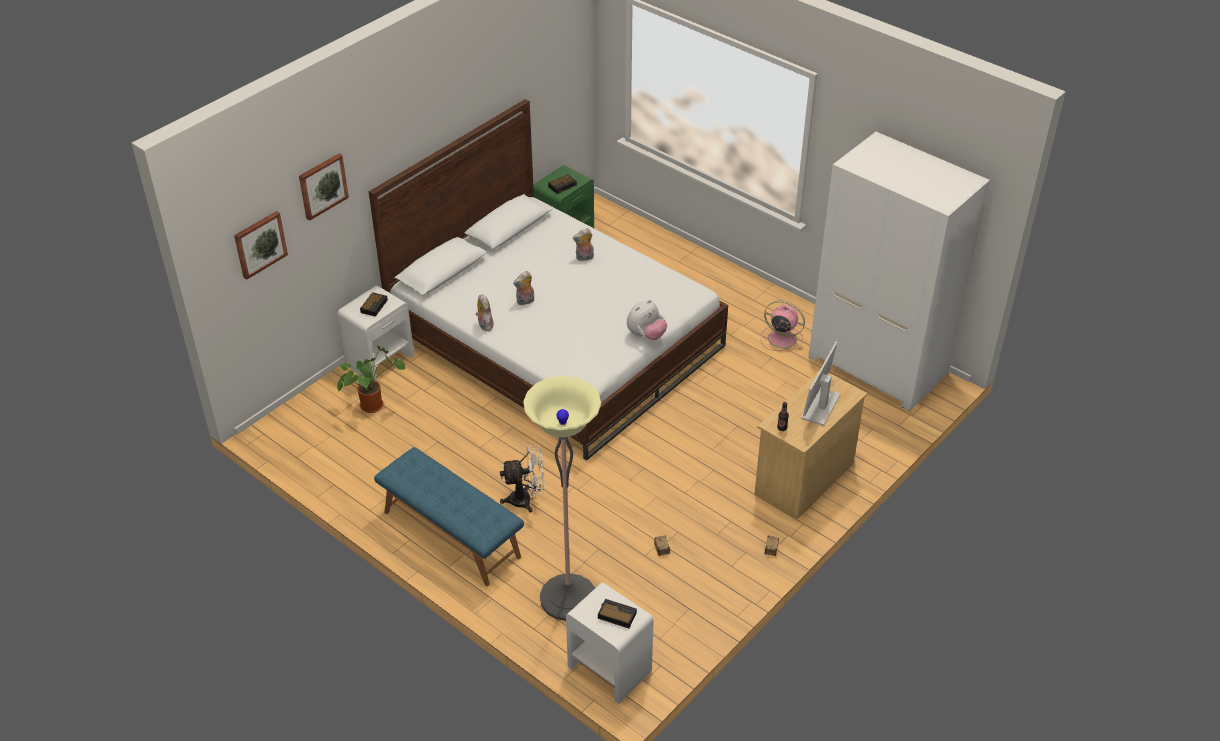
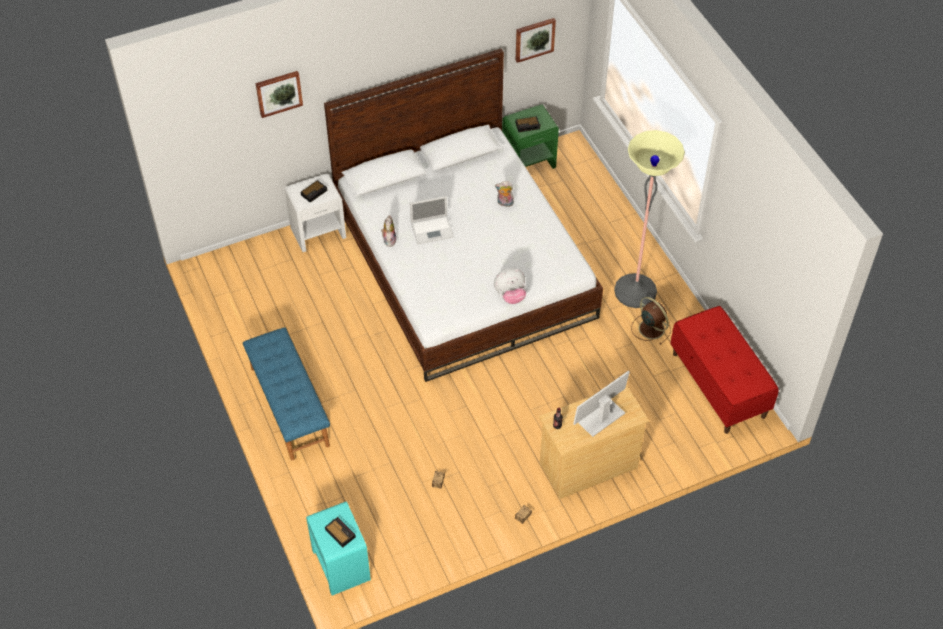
camera: 25 degrees right, 10 degrees up
(259, 244) = (213, 128): picture -> picture (534, 39)
(373, 404) = (292, 270): potted plant -> none
(525, 302) = (433, 229): plush toy -> laptop
(526, 499) = (360, 398): white fan -> none
(568, 597) = (344, 494): floor lamp -> floor lamp (635, 291)
(609, 668) = (341, 564): white nightstand -> turquoise nightstand
(780, 338) = (650, 328): pink fan -> brown fan
(879, 365) = (719, 385): white wardrobe -> red bench

